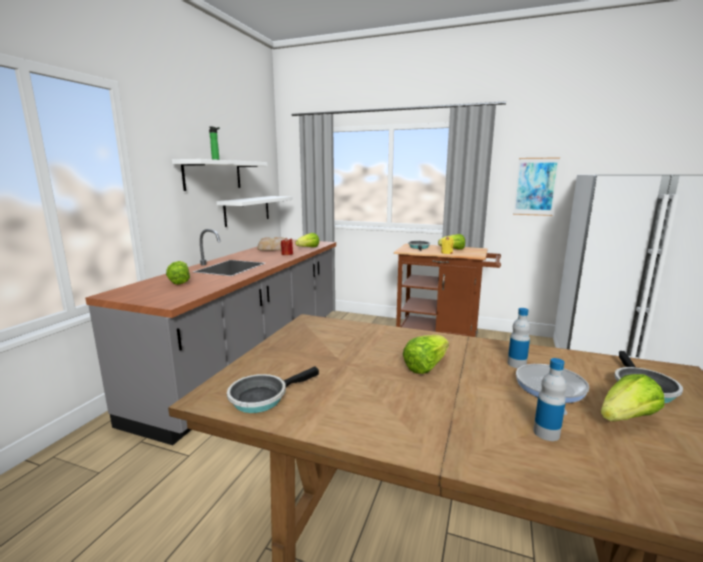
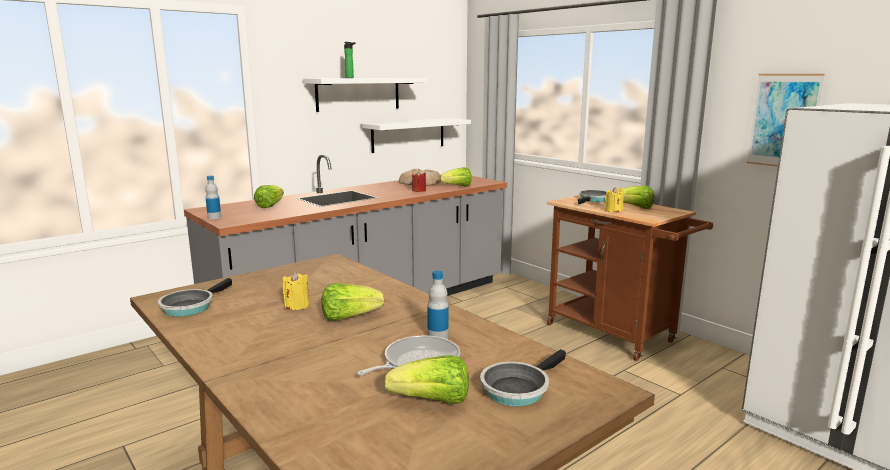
camera: 30 degrees right, 0 degrees up
(262, 397) = (190, 306): frying pan -> frying pan turned 60 degrees counterclockwise
(363, 368) = (297, 306): none -> yellow candle
(546, 433) = (334, 386): bottle -> bottle (214, 217)

